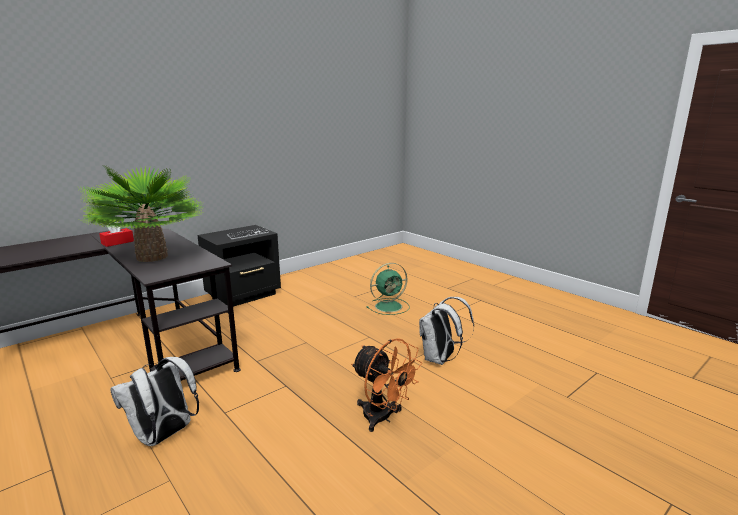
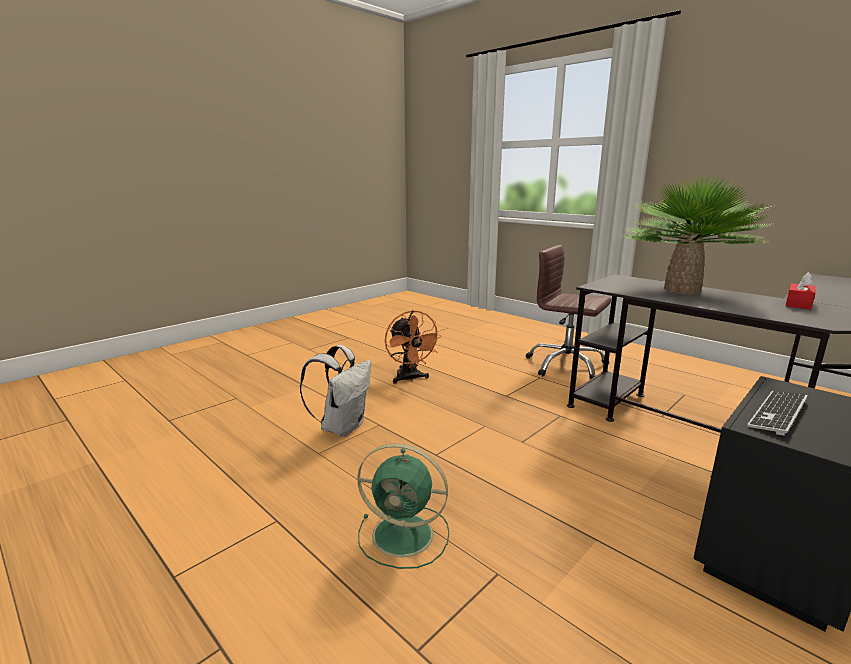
camera: 175 degrees right, 0 degrees up
(164, 436) = (566, 365): white backpack -> brown office chair
(383, 418) = (410, 379): orange fan -> orange fan turned 150 degrees counterclockwise
(389, 306) = (405, 535): green fan -> green fan turned 135 degrees counterclockwise

